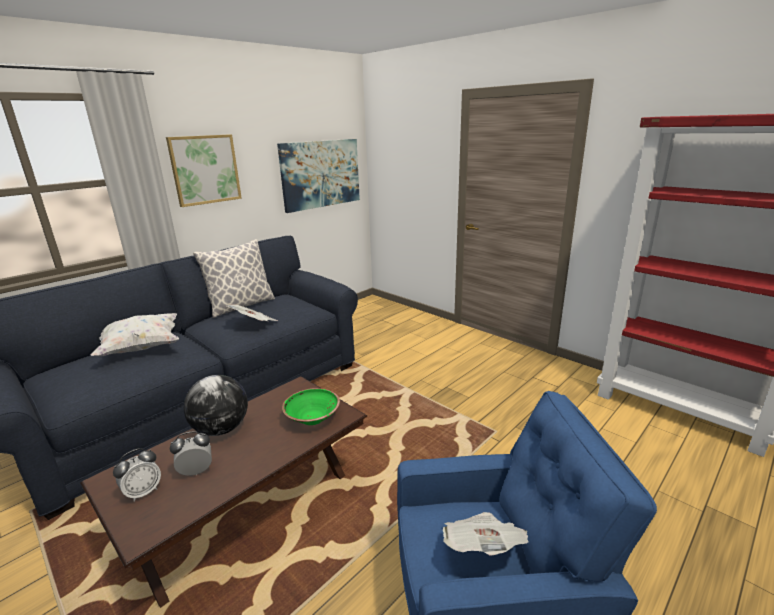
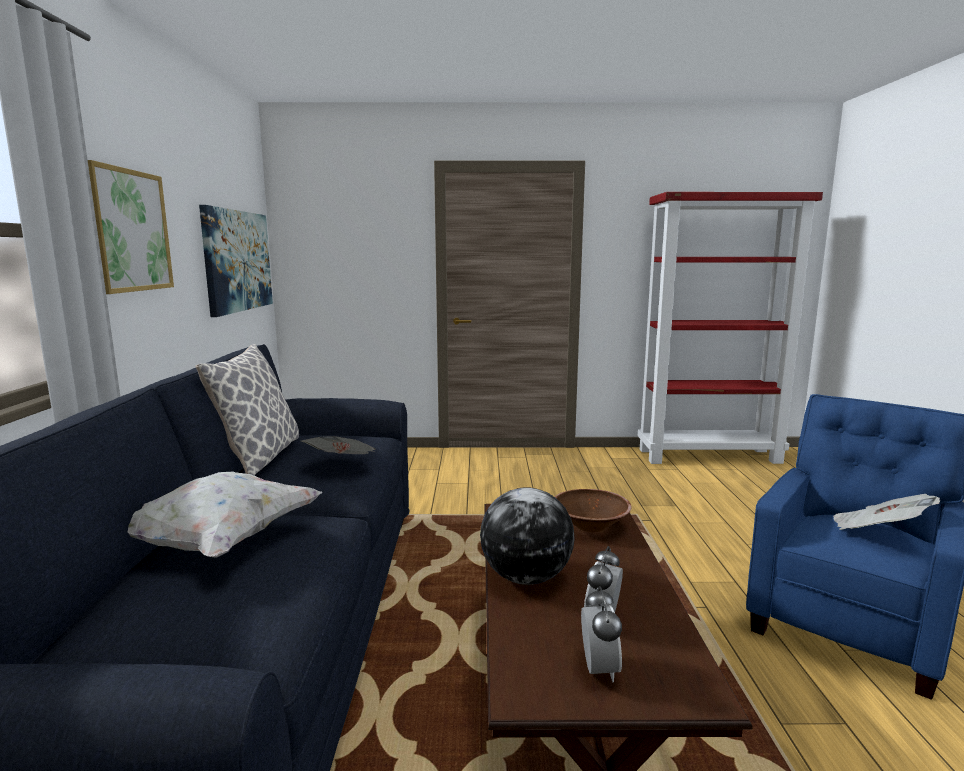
camera: 45 degrees left, 10 degrees down
(312, 418) = (590, 525): green bowl -> brown bowl

